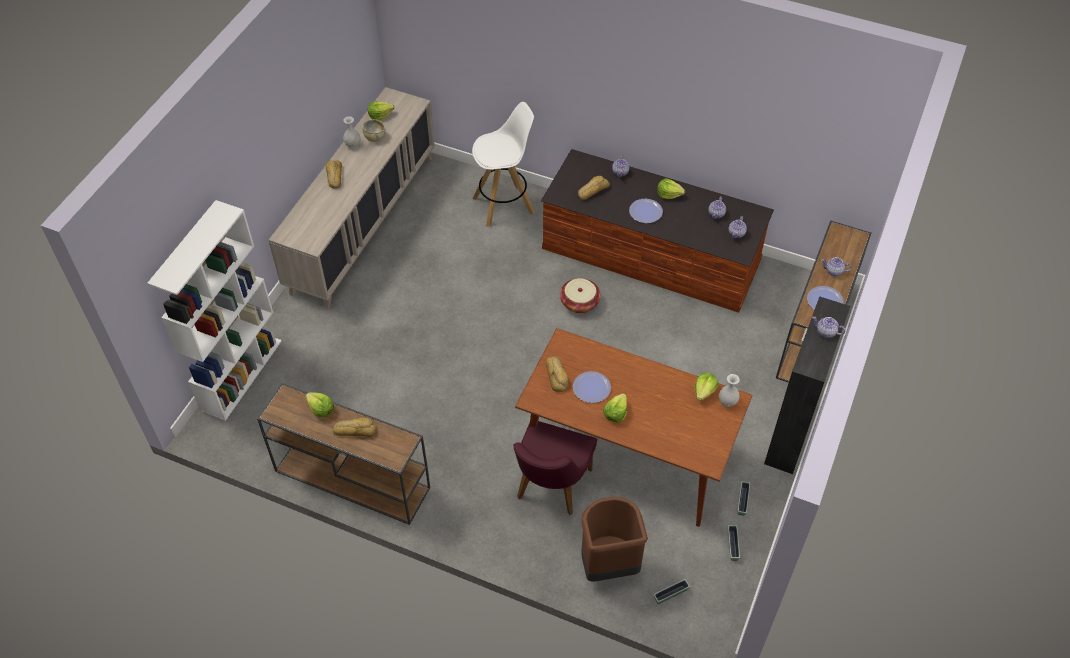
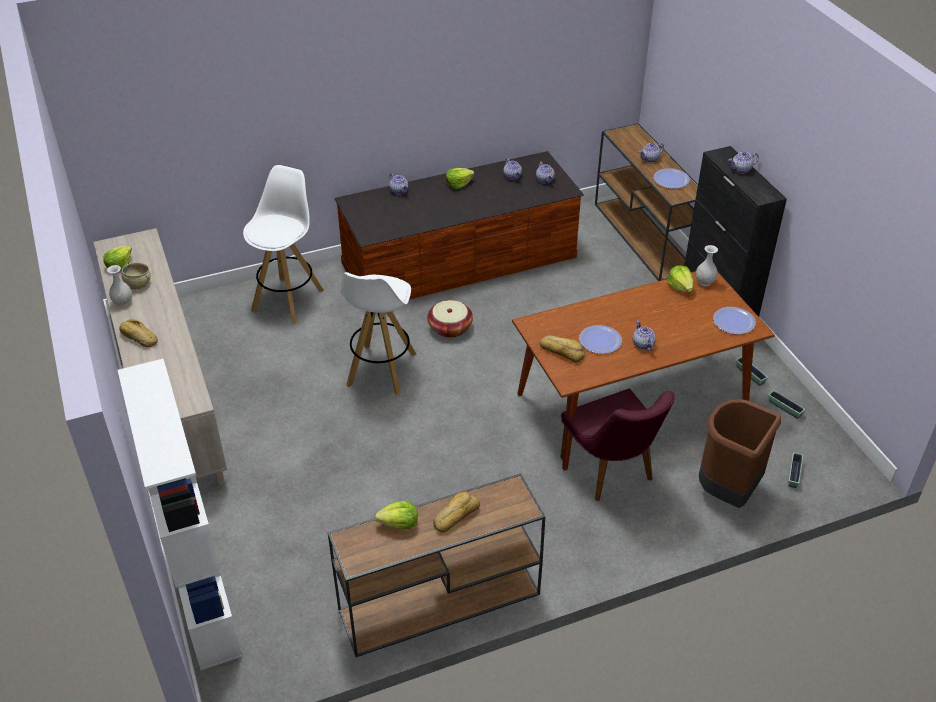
camera: 45 degrees left, 10 degrees down
(499, 300) = (381, 370): none -> white stool
(592, 190) = (394, 215): bread -> none
(615, 413) = (643, 344): lettuce -> teapot
(646, 211) = (458, 205): plate -> plate (734, 321)

